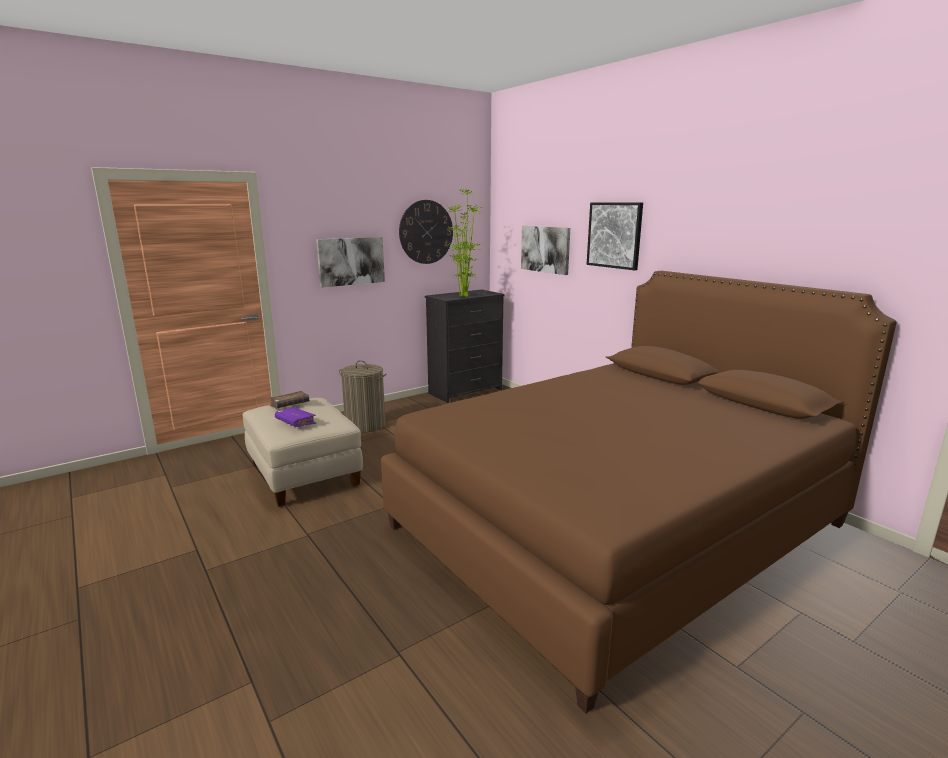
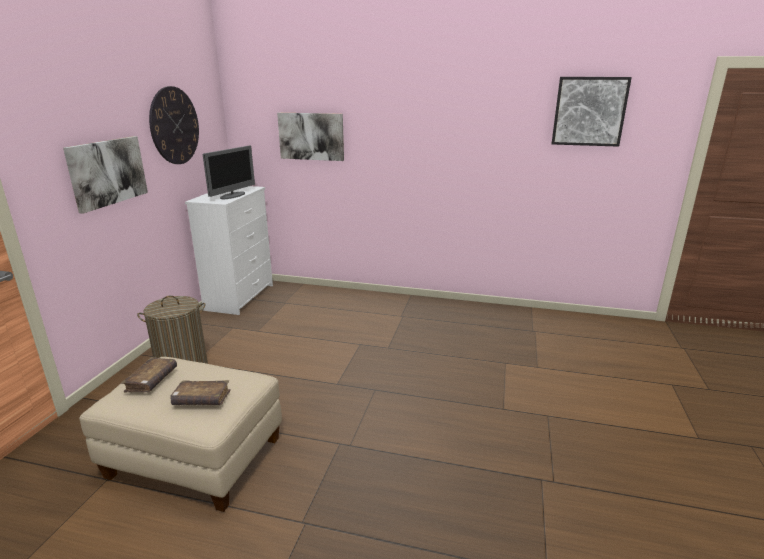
camera: 40 degrees left, 5 degrees up
(295, 422) = (201, 399): purple book -> brown book
(465, 296) = (233, 196): potted plant -> monitor
(466, 391) = (240, 297): black dresser -> white dresser
(614, 235) = (398, 119): picture -> picture (589, 111)
(616, 525) = (519, 374): brown bed -> none

